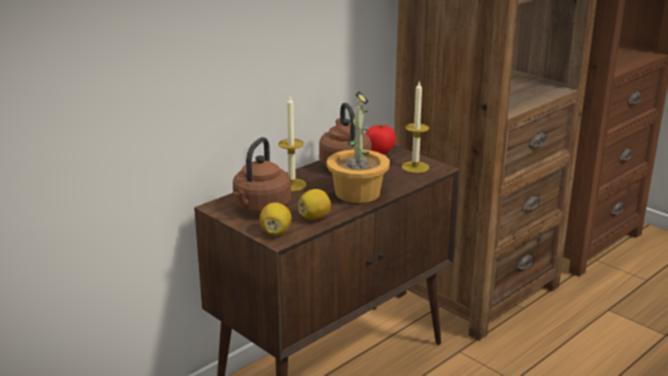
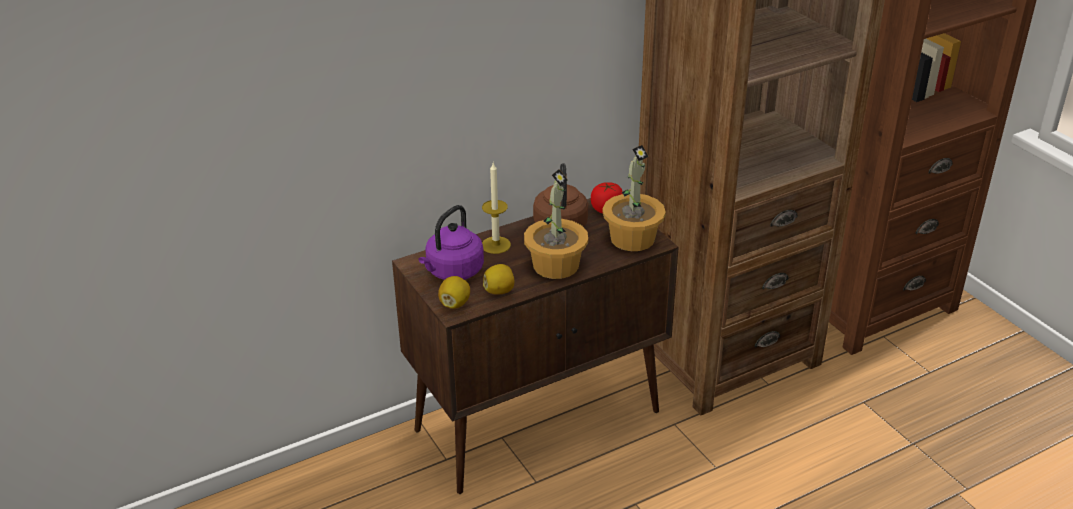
camera: 15 degrees right, 10 degrees up
(260, 209) = (453, 272): brown kettle -> purple kettle
(415, 167) = (632, 238): candle -> potted plant

